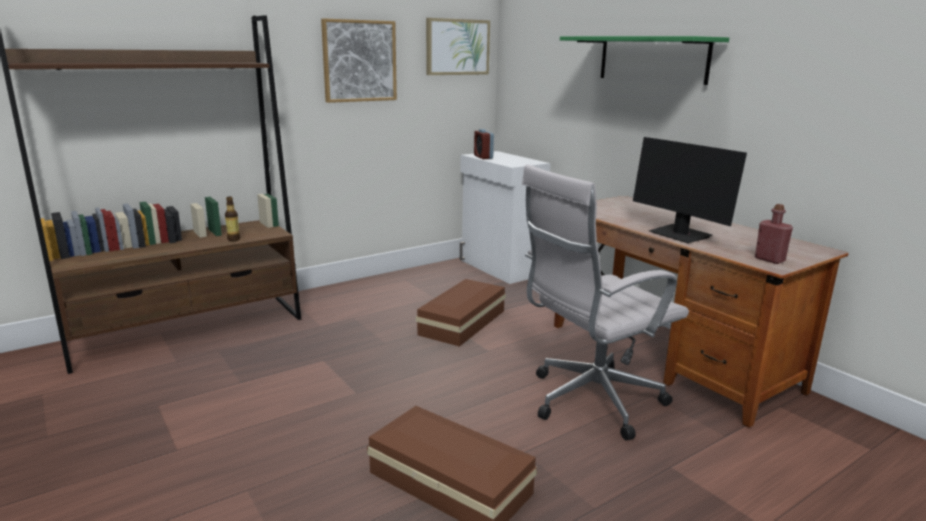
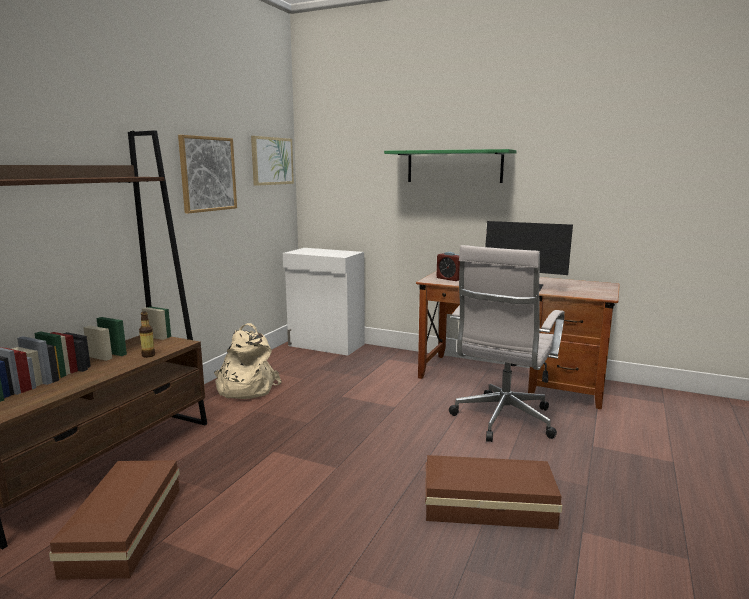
camera: 30 degrees left, 5 degrees down
(370, 294) = (245, 388): none -> beige backpack
(464, 322) = (350, 391): brown storage box -> brown storage box (128, 528)
(483, 157) = (305, 252): alarm clock -> alarm clock (449, 279)
(769, 259) = (595, 293): red bottle -> none

